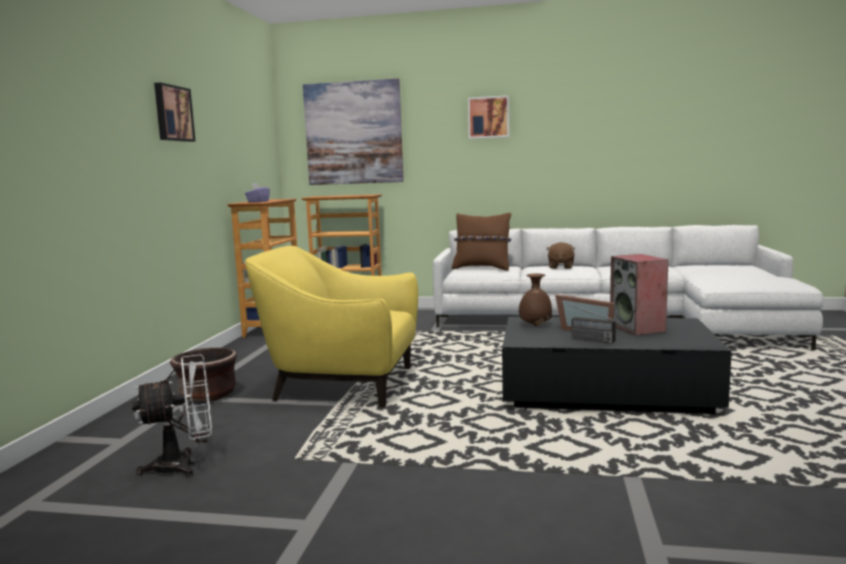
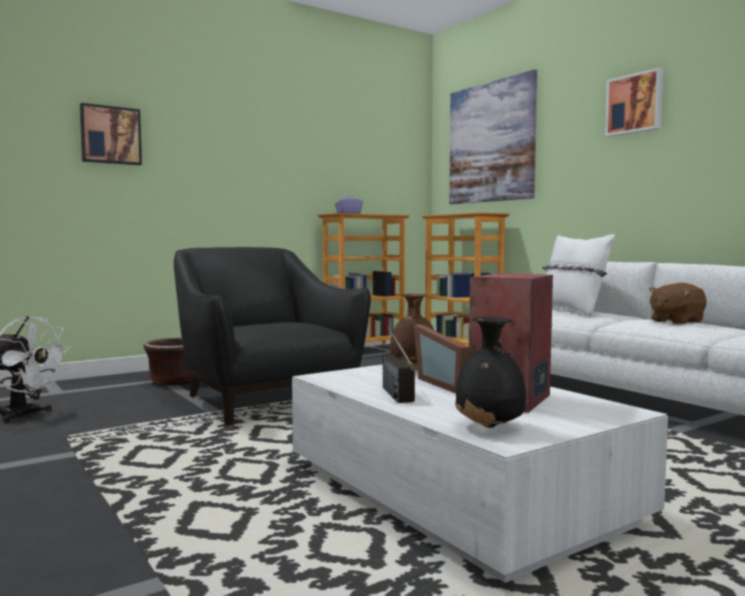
camera: 45 degrees right, 5 degrees down
(172, 113) = (242, 123): picture -> picture (110, 135)
(342, 384) = (265, 401): yellow armchair -> black armchair
(482, 268) = (572, 311): brown pillow -> white pillow
(606, 392) = (456, 494): black coffee table -> white coffee table
(683, 342) = (490, 427): none -> black vase

